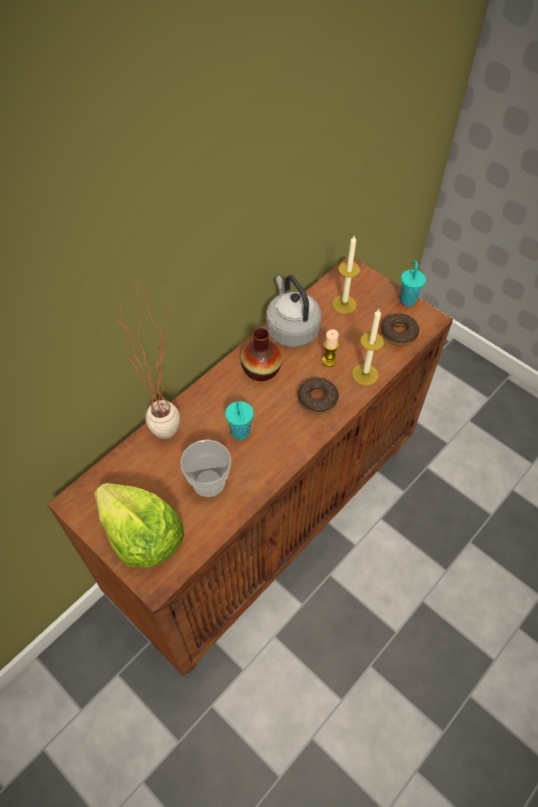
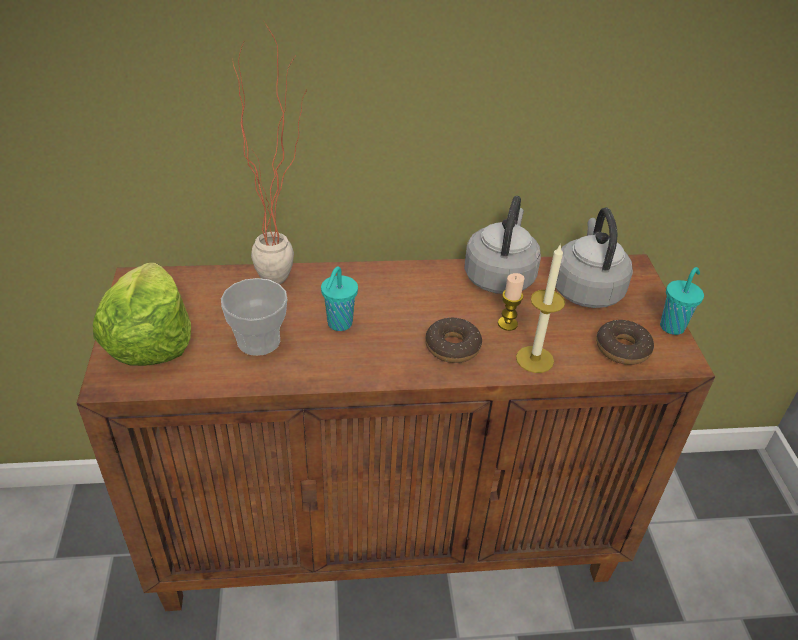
camera: 40 degrees right, 15 degrees down
(261, 369) = (426, 289): vase -> none
(344, 304) = (586, 289): candle -> grey kettle

